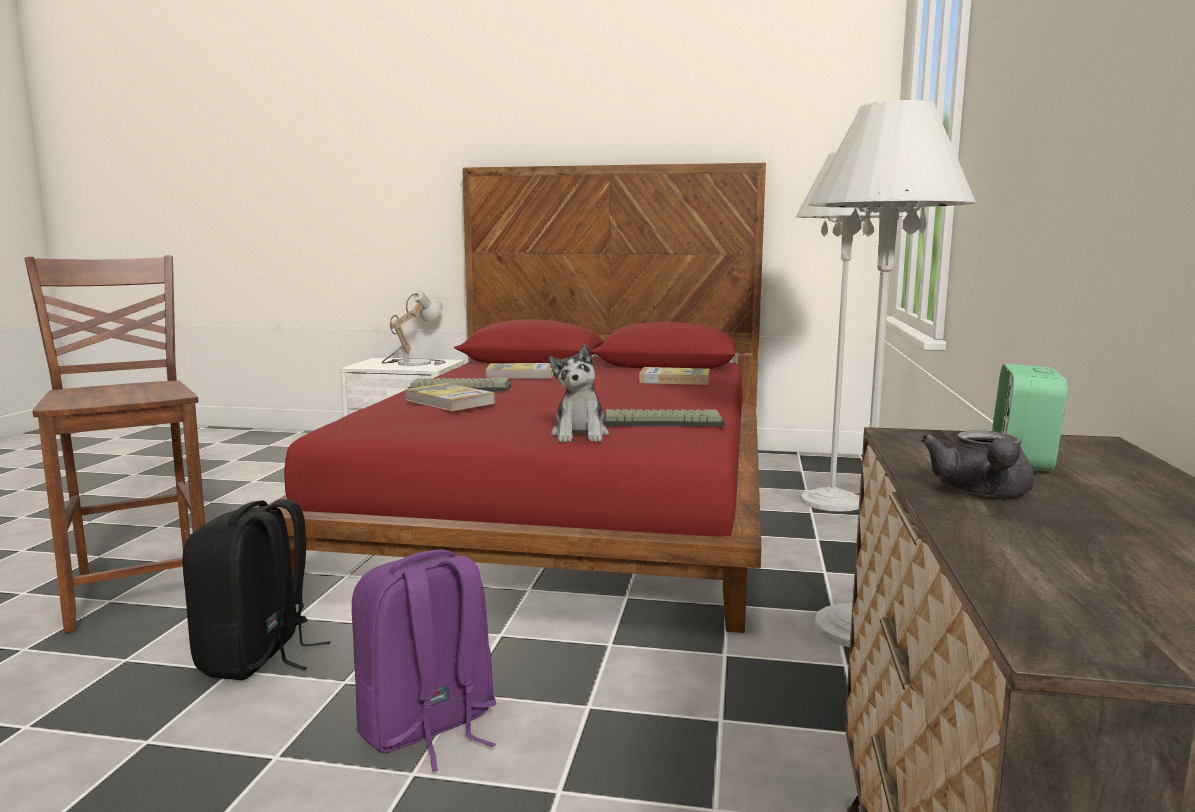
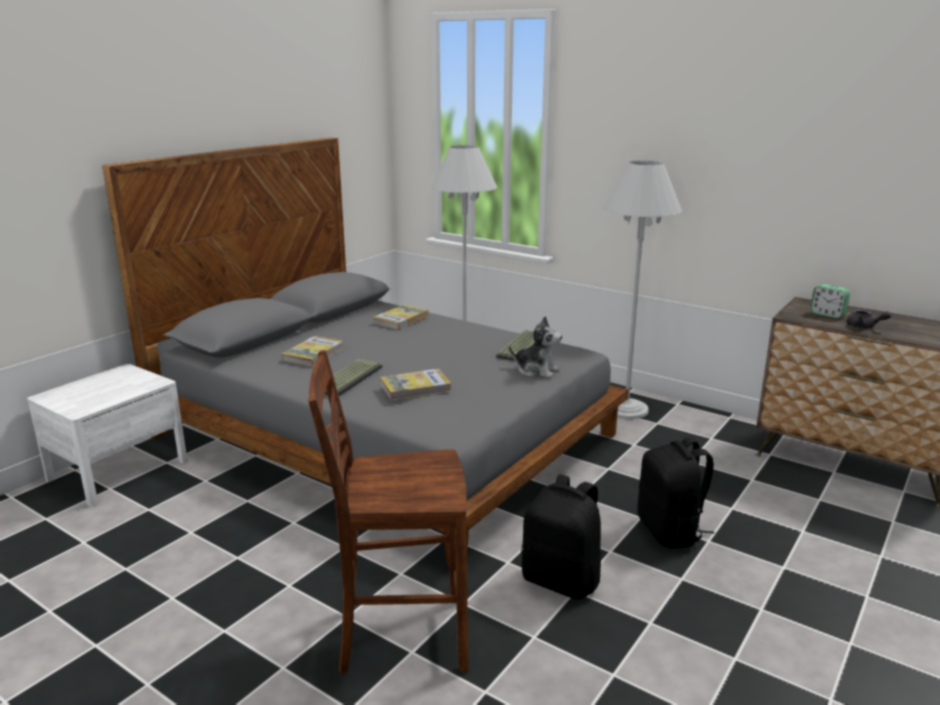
camera: 65 degrees left, 10 degrees up
(413, 363) = (106, 385): table lamp -> none
(428, 728) = (670, 531): purple backpack -> black backpack
(570, 506) = (387, 434): red bed -> grey bed

